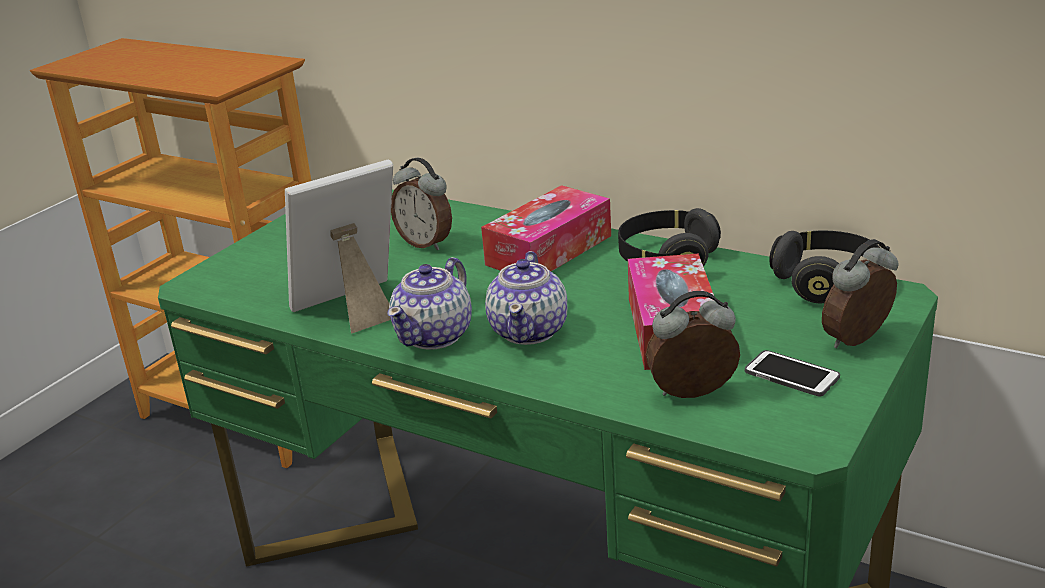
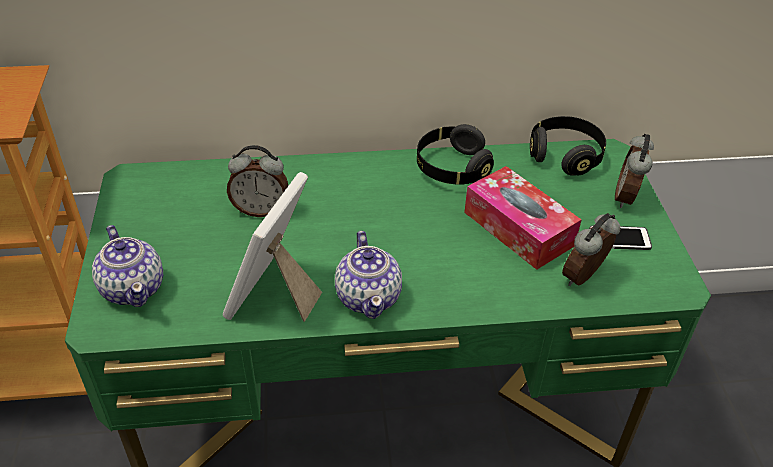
camera: 40 degrees left, 15 degrees up
(529, 330) = (430, 265): teapot -> teapot (133, 288)
(549, 250) = (362, 185): tissue box -> none

